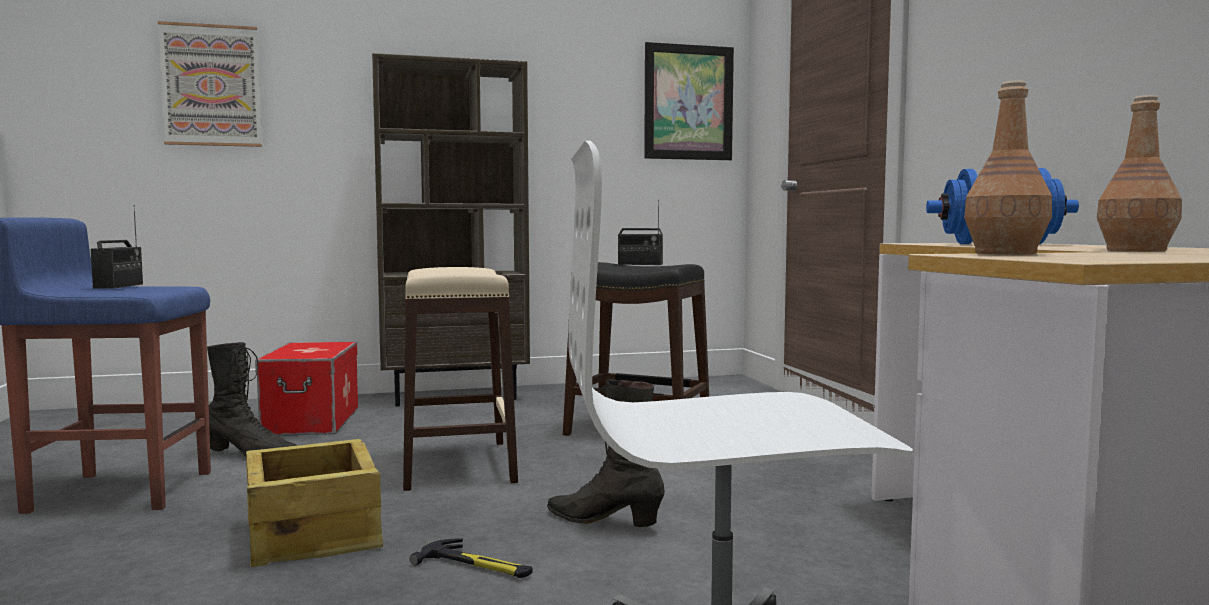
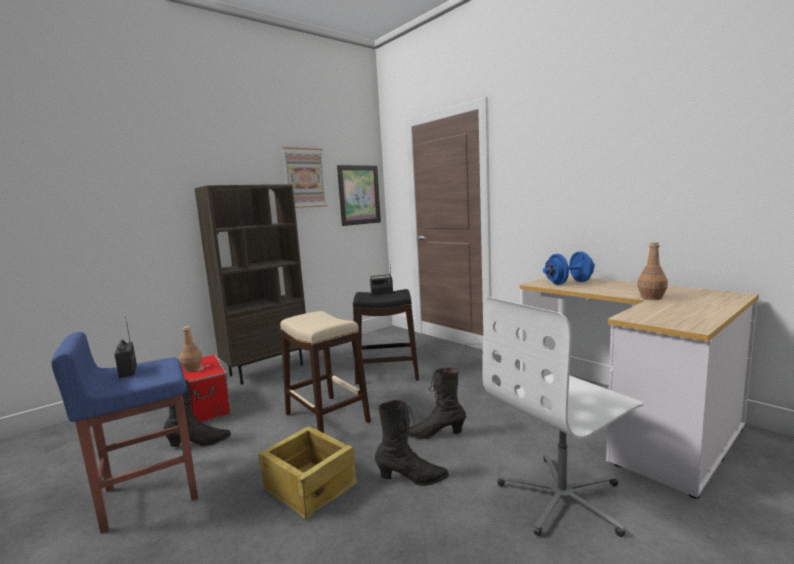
camera: 25 degrees left, 5 degrees up
(211, 86) = (85, 207): picture -> picture (304, 178)
(476, 566) = (412, 478): hammer -> black boot
(1004, 253) = (637, 313): brown bottle -> brown bottle (192, 368)

